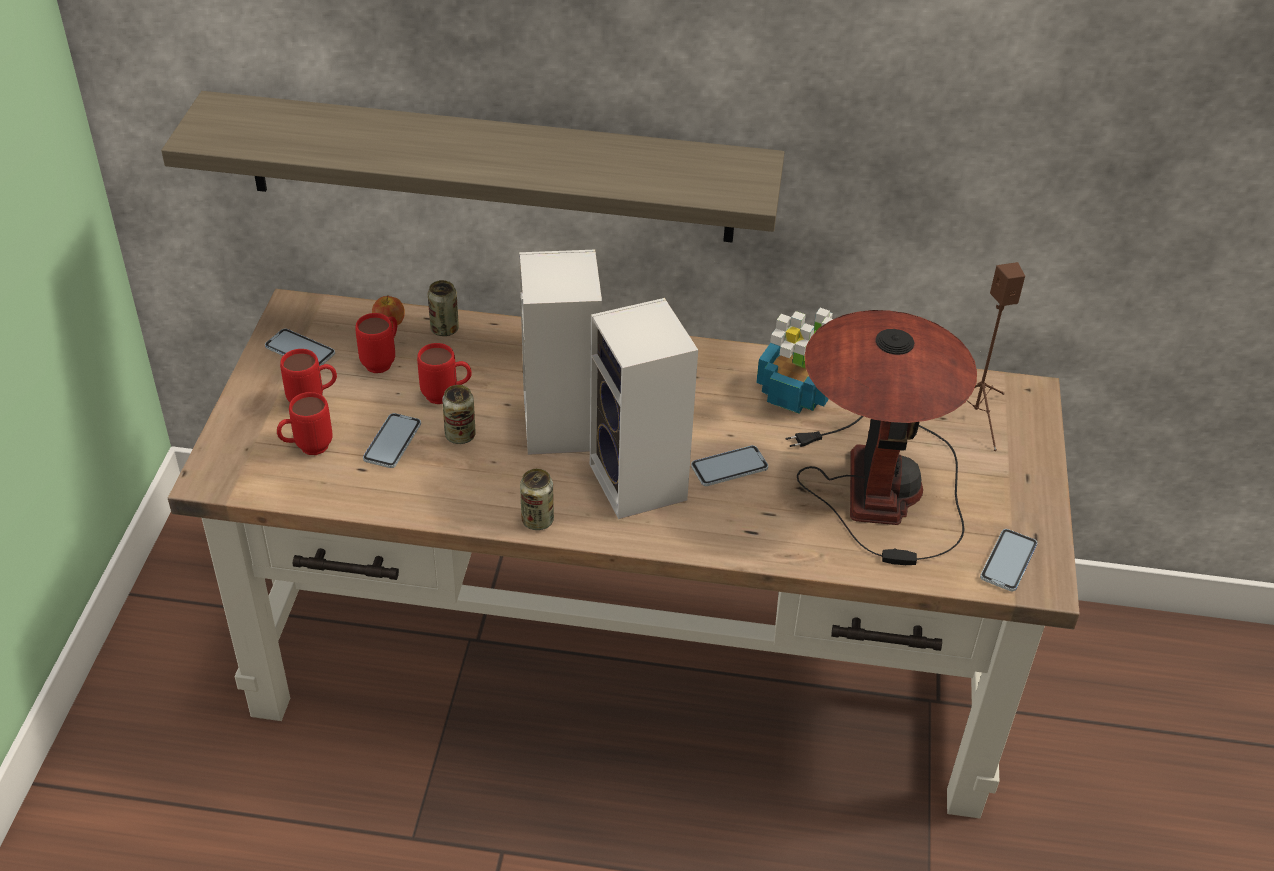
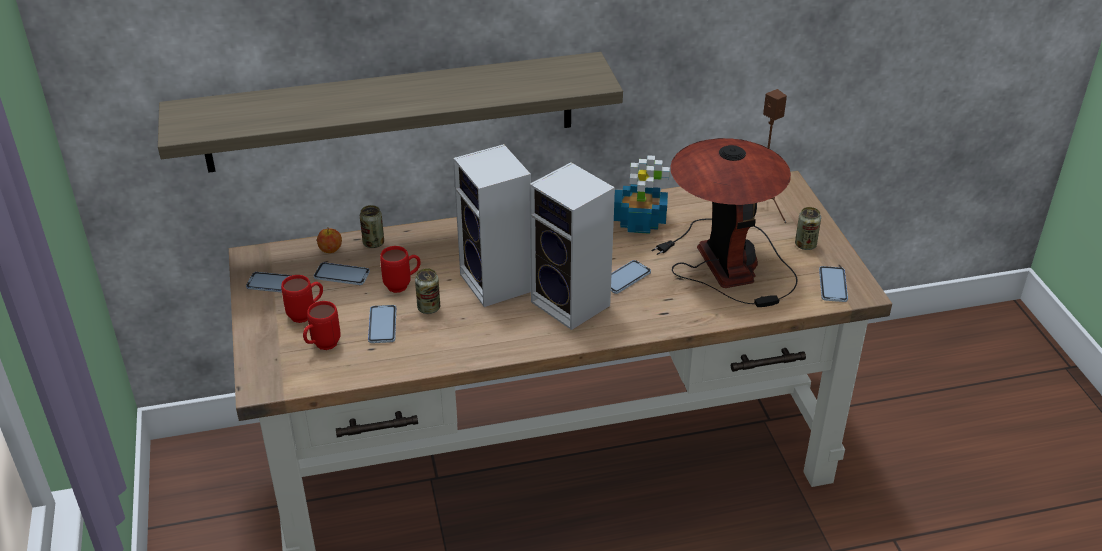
camera: 20 degrees left, 5 degrees down
(383, 361) = (342, 275): red mug -> phone
(537, 520) = (517, 346): can -> can (805, 245)

